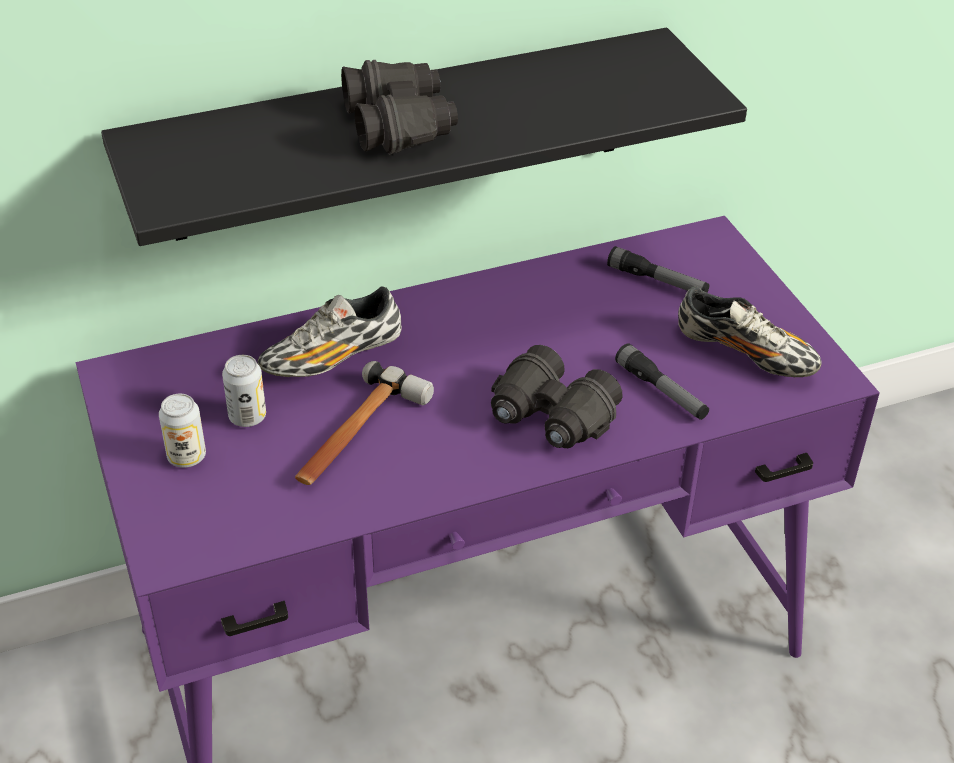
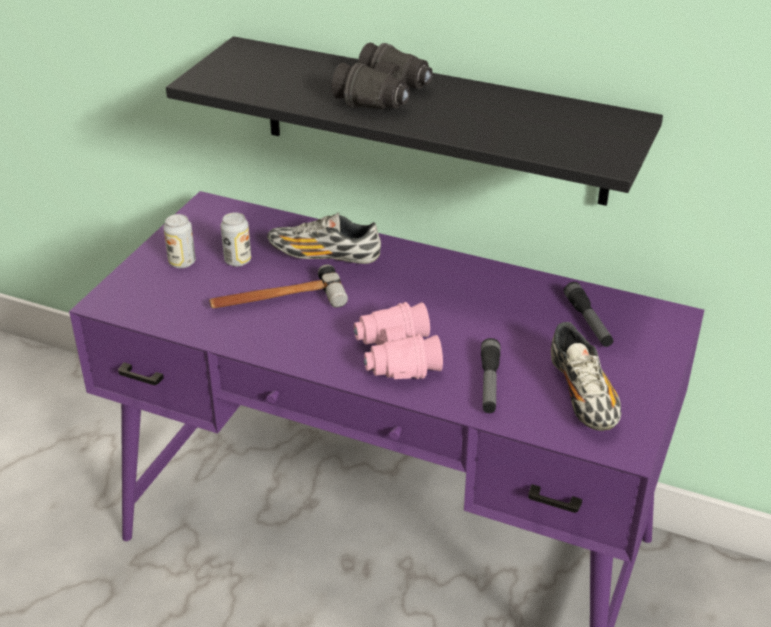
camera: 45 degrees right, 5 degrees down
(551, 418) = (396, 357): black binoculars -> pink binoculars

